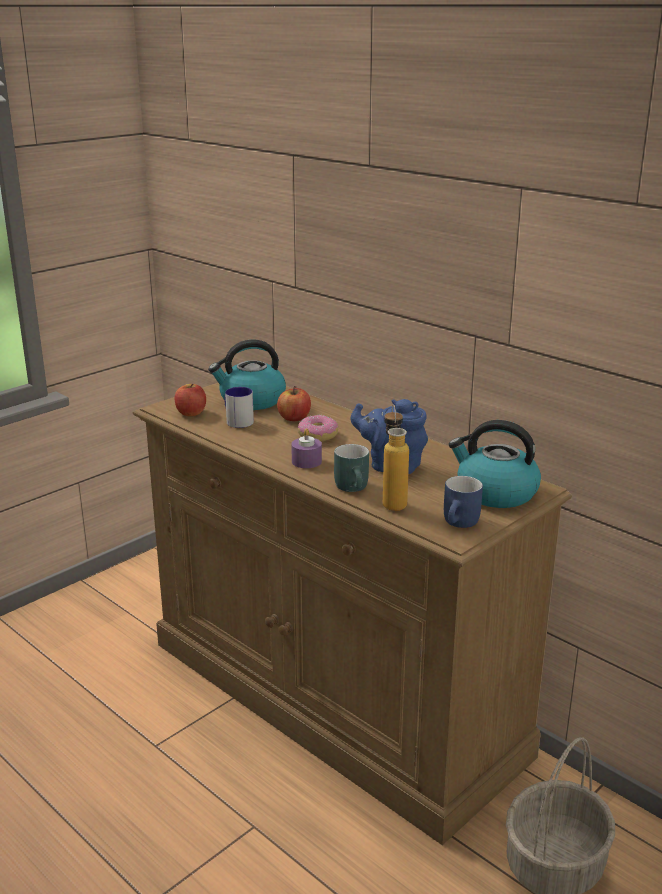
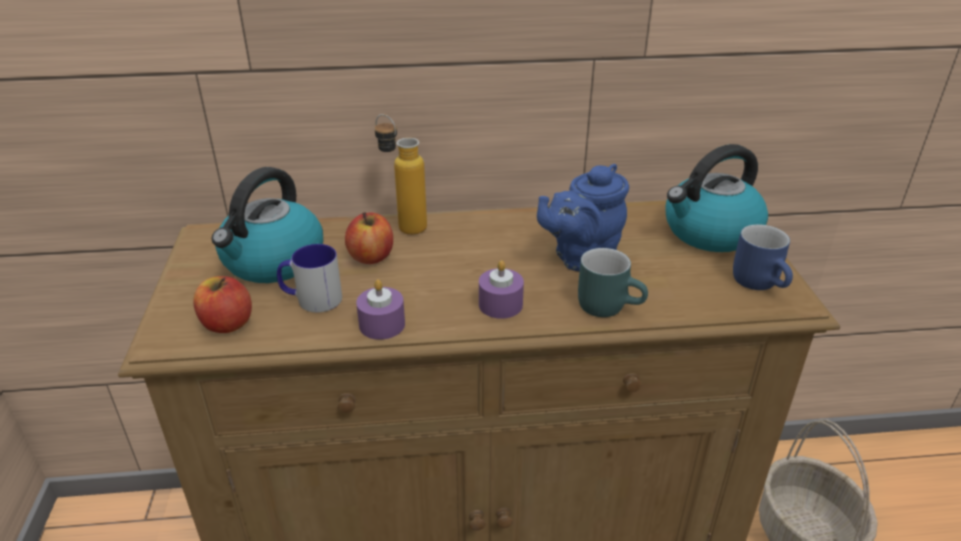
camera: 50 degrees left, 10 degrees up
(243, 442) = (382, 324): none -> purple candle
(317, 435) = (441, 264): donut -> none
(393, 501) = (669, 297): bottle -> bottle (403, 225)

